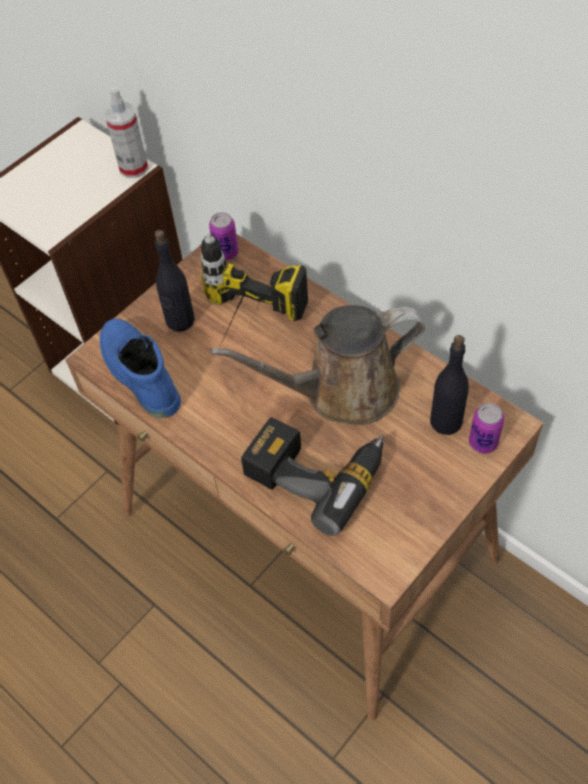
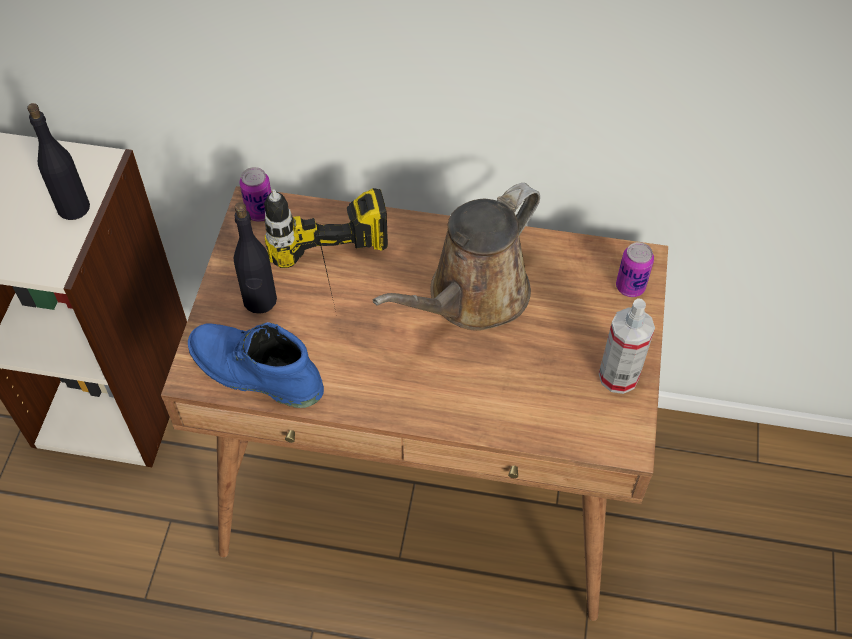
camera: 35 degrees left, 0 degrees up
(133, 168) = (99, 162): spray bottle -> spray bottle (618, 376)
(316, 470) = (501, 383): power drill -> none
(445, 421) = (585, 282): black bottle -> black bottle (73, 207)

